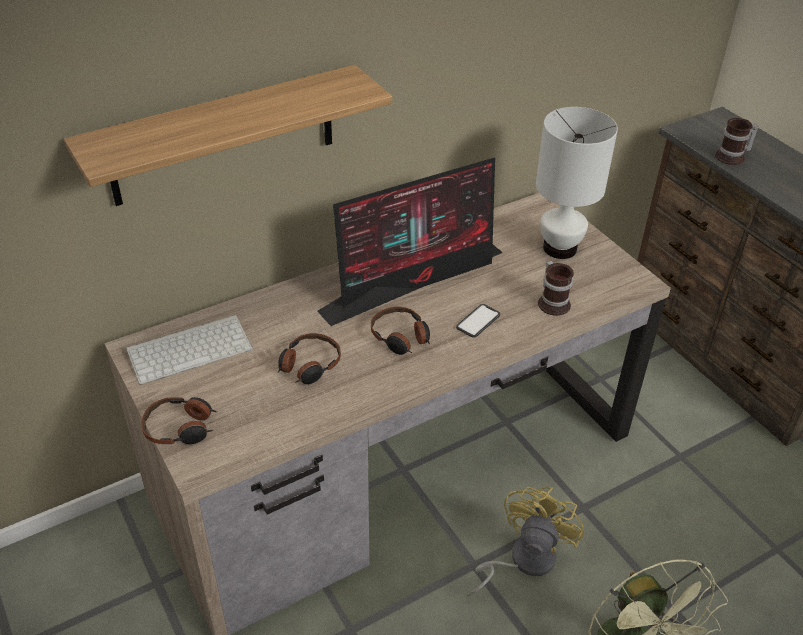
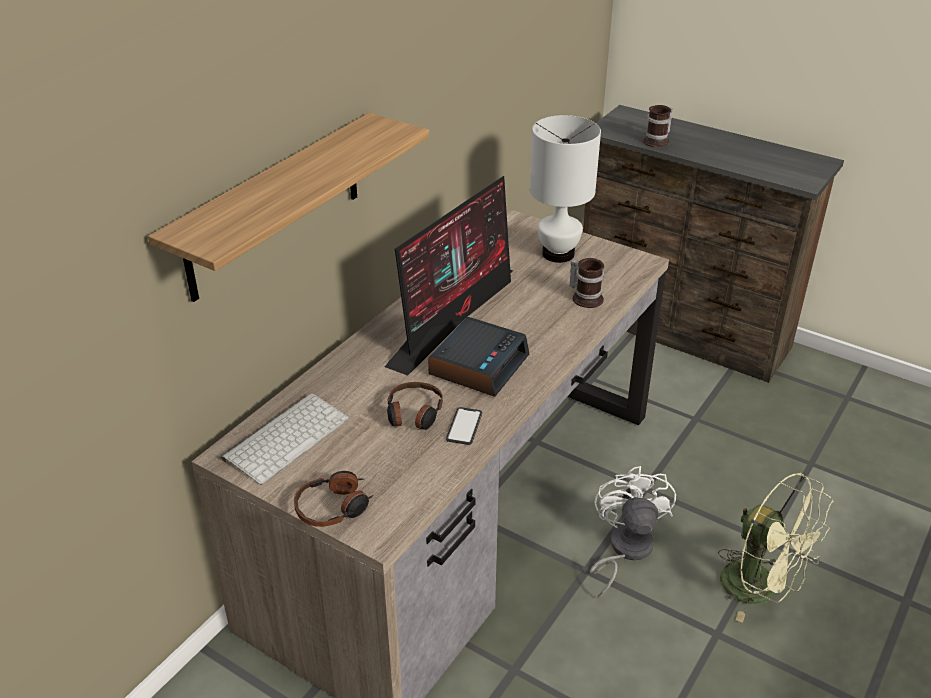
camera: 25 degrees left, 5 degrees down
(401, 337) = (478, 365): headphones -> alarm clock
(478, 321) = (535, 331): phone -> phone (464, 426)
(523, 561) = (624, 550): yellow fan -> white fan

